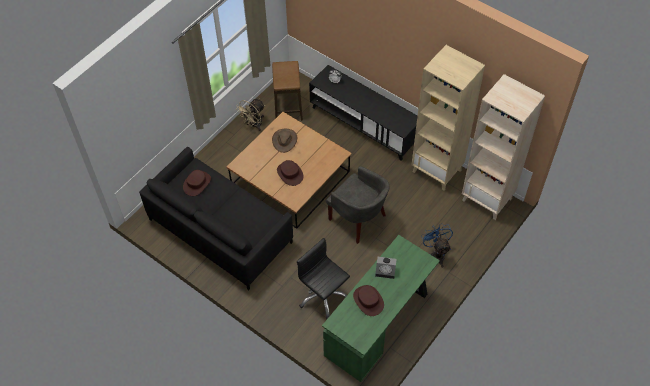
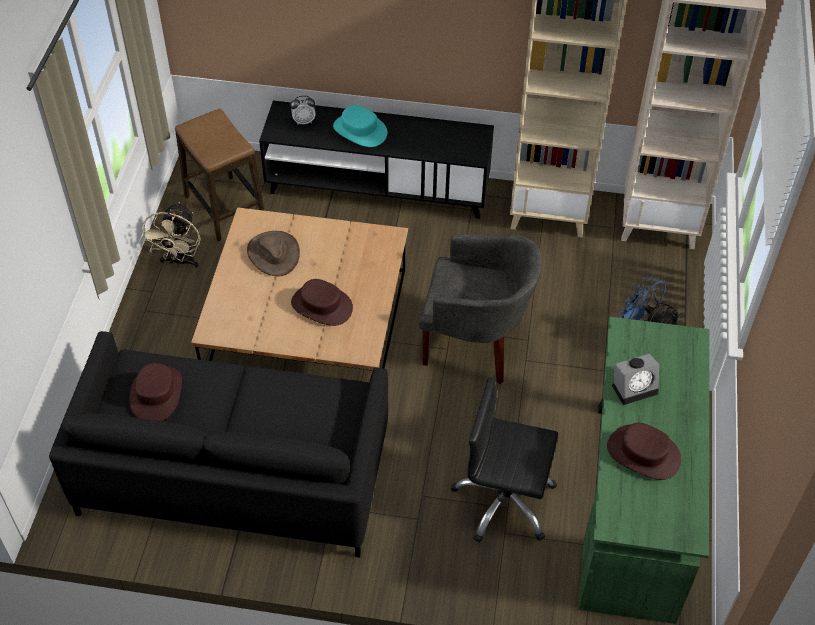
camera: 30 degrees left, 5 degrees down
(357, 96) = (360, 130): none -> turquoise hat

